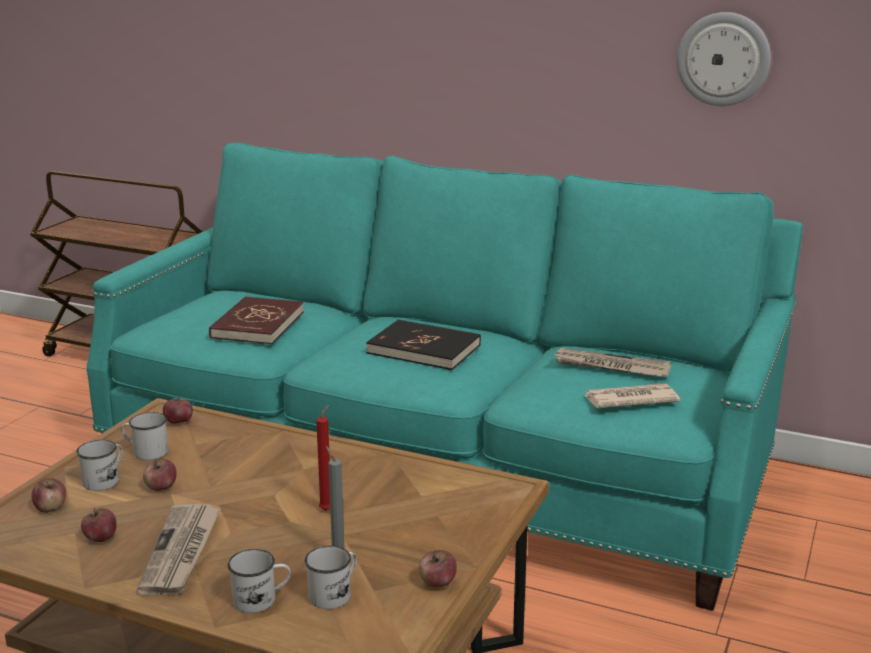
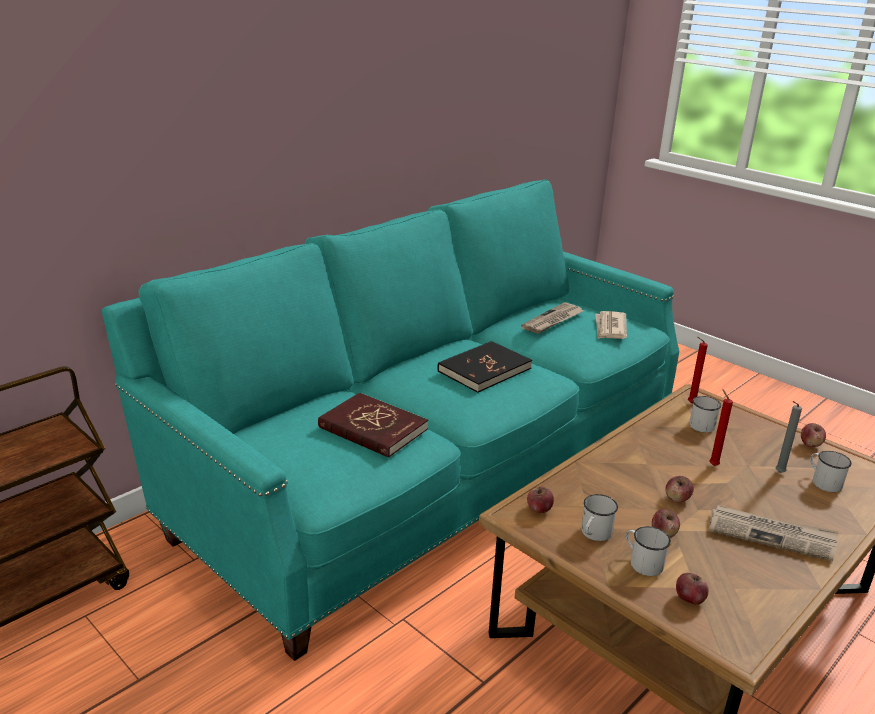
camera: 70 degrees left, 5 degrees up
(100, 538) = (745, 574): apple -> apple (677, 498)
(261, 599) = (832, 510): white mug -> white mug (701, 424)
(487, 486) = (690, 403): none -> red candle
(723, 59) = (479, 95): wall clock -> none

